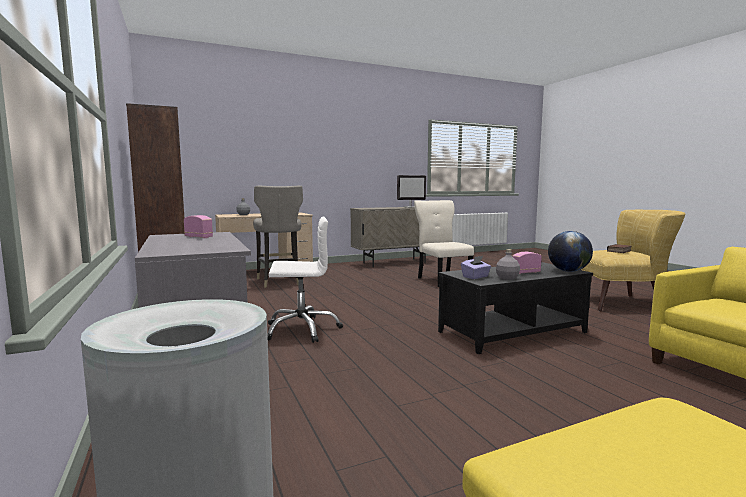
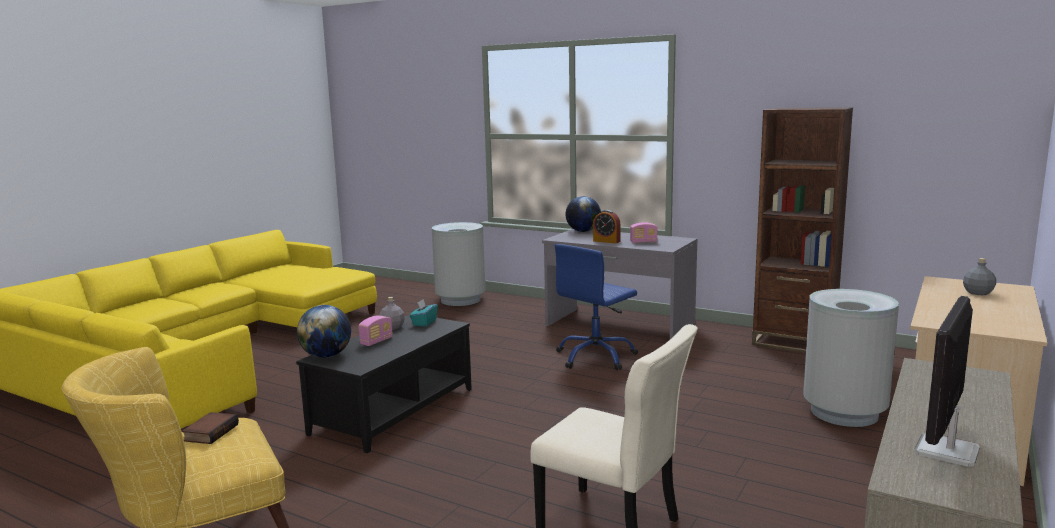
camera: 145 degrees right, 5 degrees up
(161, 251) = (583, 231): none -> globe
(214, 241) = (606, 241): none -> alarm clock
(279, 282) = (844, 413): grey stool -> grey trash can
(302, 329) = (596, 357): white office chair -> blue office chair
(475, 277) = (424, 322): purple tissue box -> turquoise tissue box

